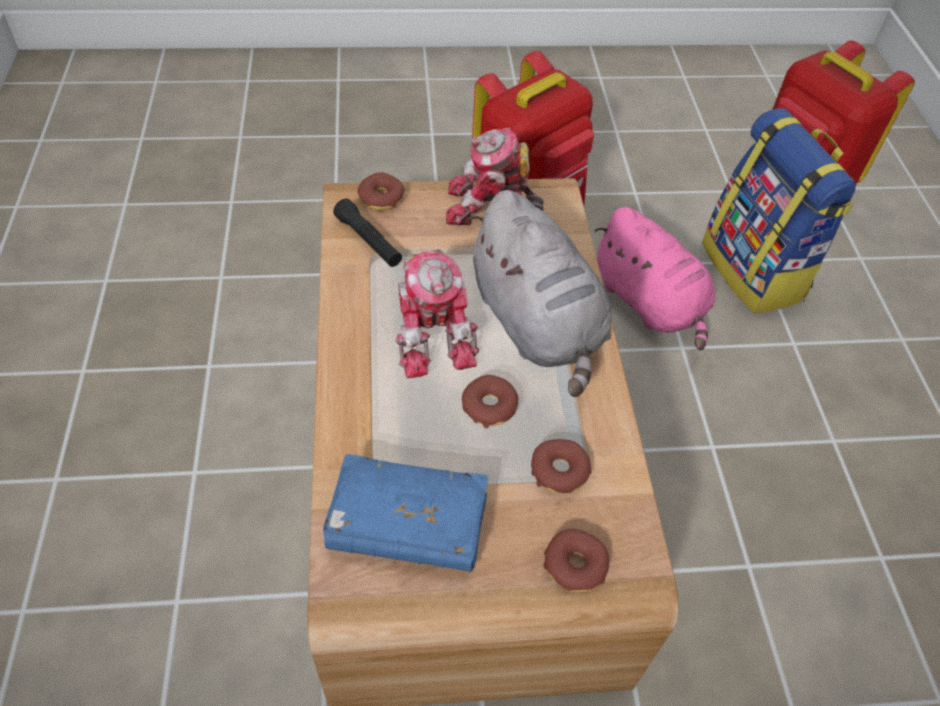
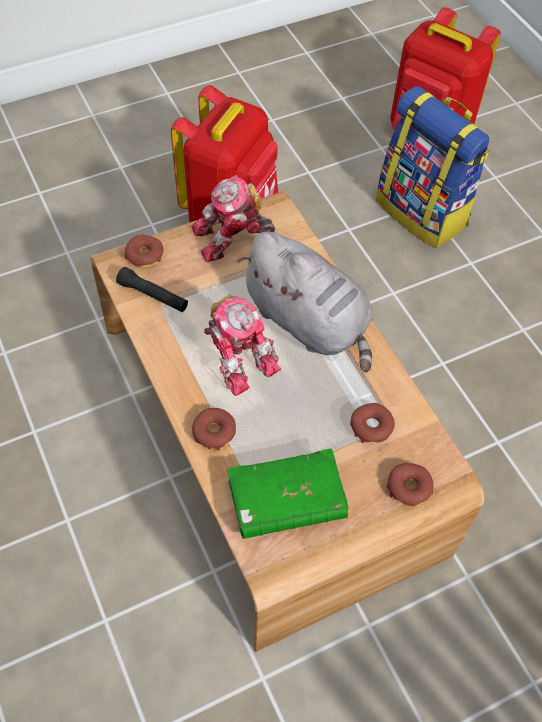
camera: 20 degrees left, 5 degrees up
(407, 524) = (286, 501): blue book -> green book
(489, 406) = (303, 396): donut -> donut (214, 432)
(649, 303) = (356, 264): pink plush toy -> none

